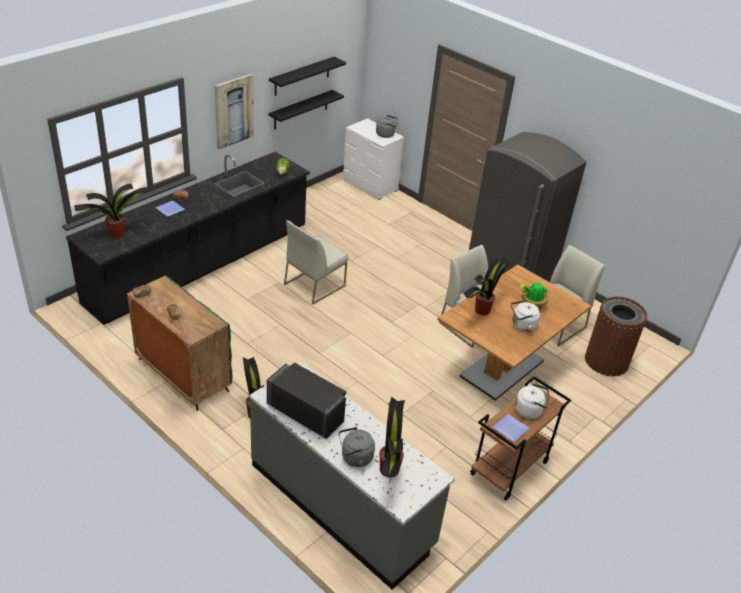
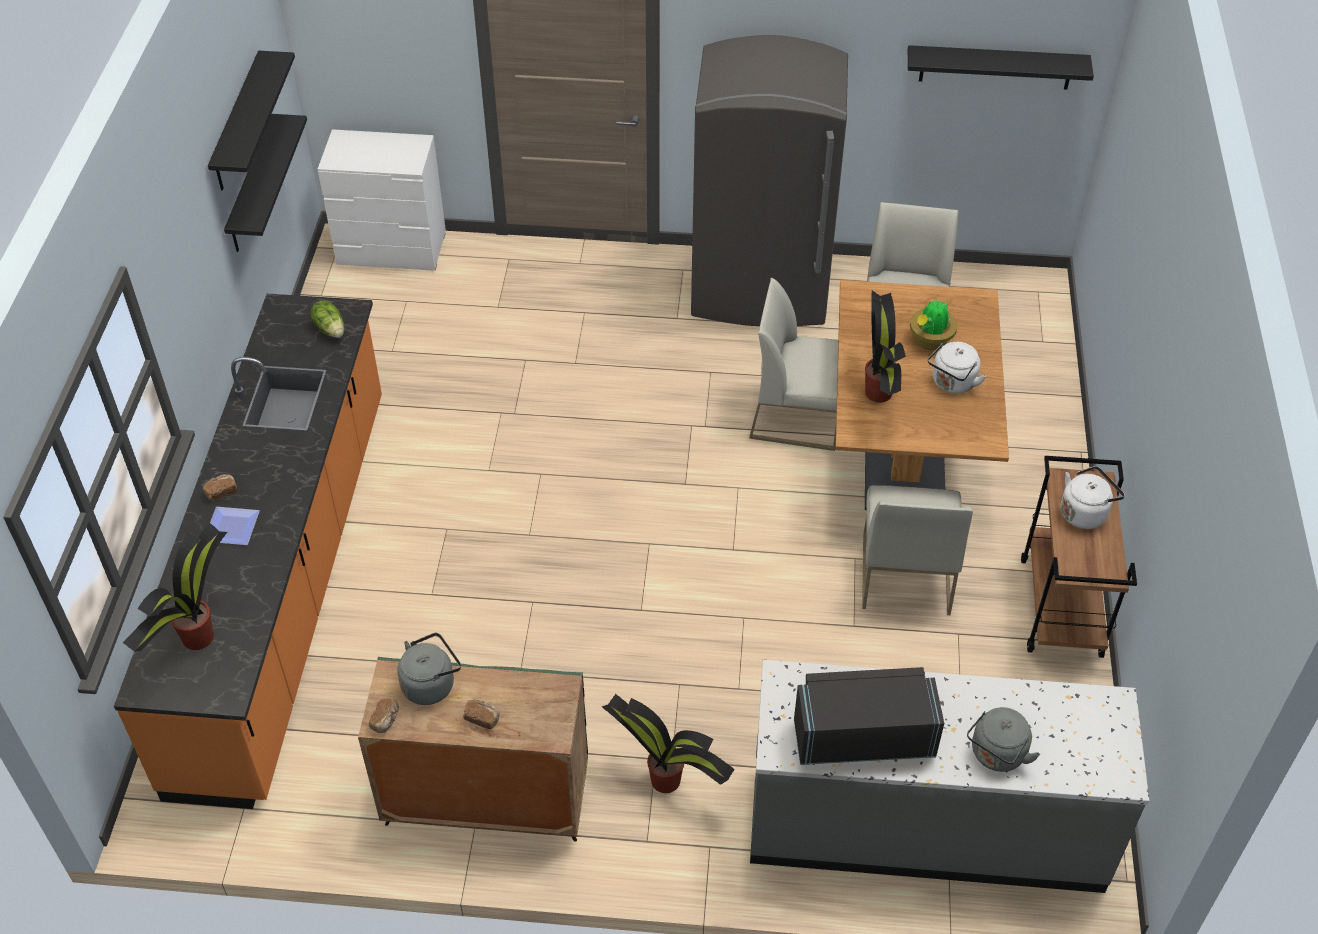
camera: 35 degrees left, 10 degrees up
(200, 266) = (286, 584): black counter -> orange counter
(233, 111) = (190, 266): picture -> none
(314, 284) = (506, 495): white chair -> white chair (904, 573)
(386, 134) = (401, 146): grey kettle -> grey kettle (431, 684)
(389, 471) = (1054, 740): potted plant -> none
(510, 430) = (1094, 560): plate -> none
(606, 361) = (1013, 353): brown trash can -> none
(660, 200) = (995, 67): none -> black shelf

